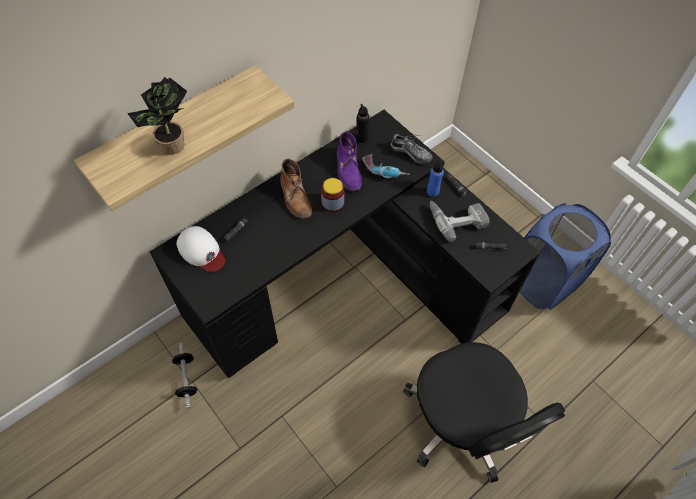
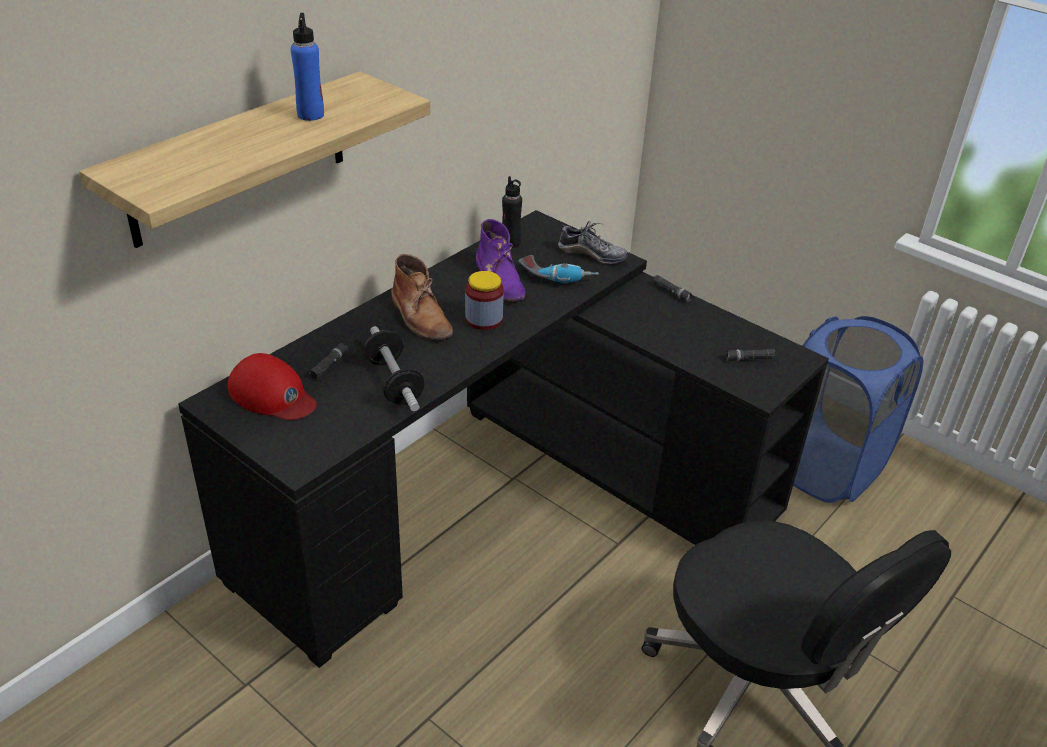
camera: 10 degrees left, 20 degrees down
(173, 148) = (247, 151): potted plant -> none
(186, 378) = (236, 679): dumbbell -> dumbbell (394, 383)
(201, 251) = (272, 395): white cap -> red cap
(432, 191) = (638, 301): blue bottle -> blue bottle (310, 115)
(456, 218) = (685, 329): power drill -> none

